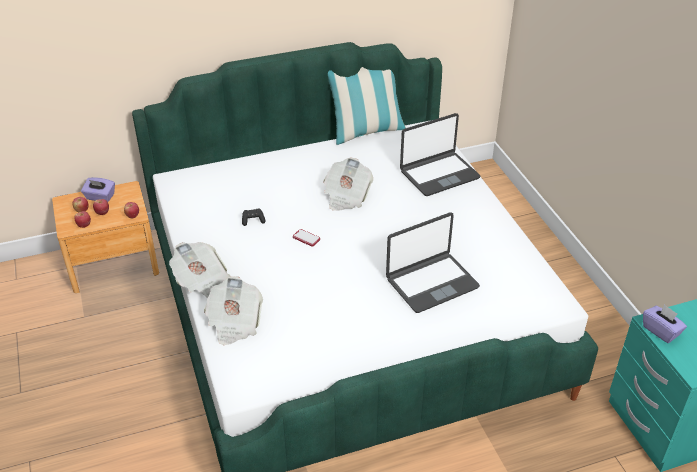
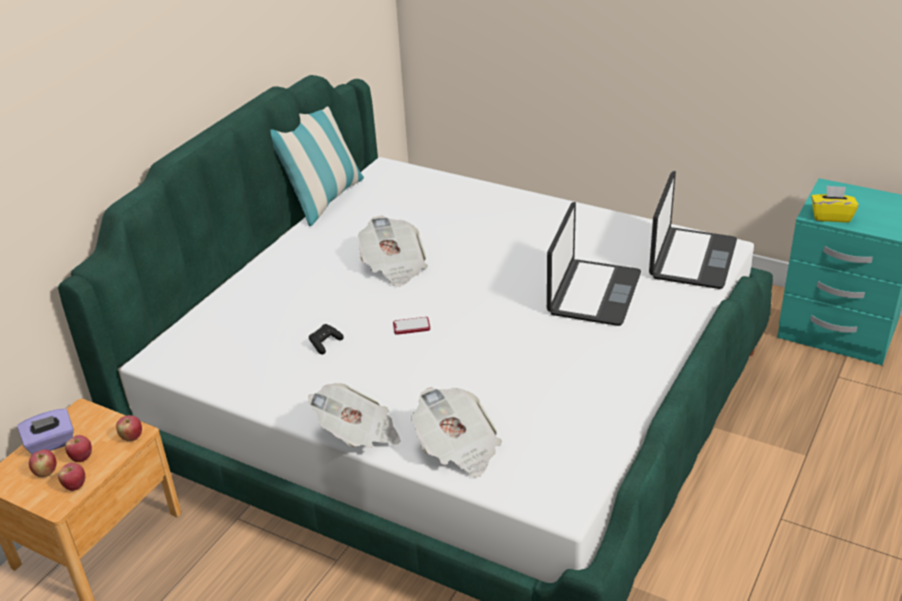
camera: 40 degrees left, 5 degrees down
(439, 174) = (457, 201): laptop -> laptop (691, 259)
(661, 331) = (831, 216): purple tissue box -> yellow tissue box

